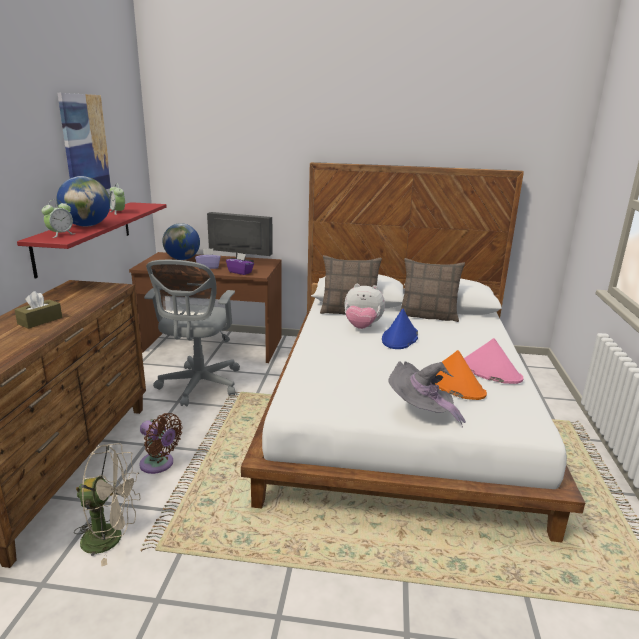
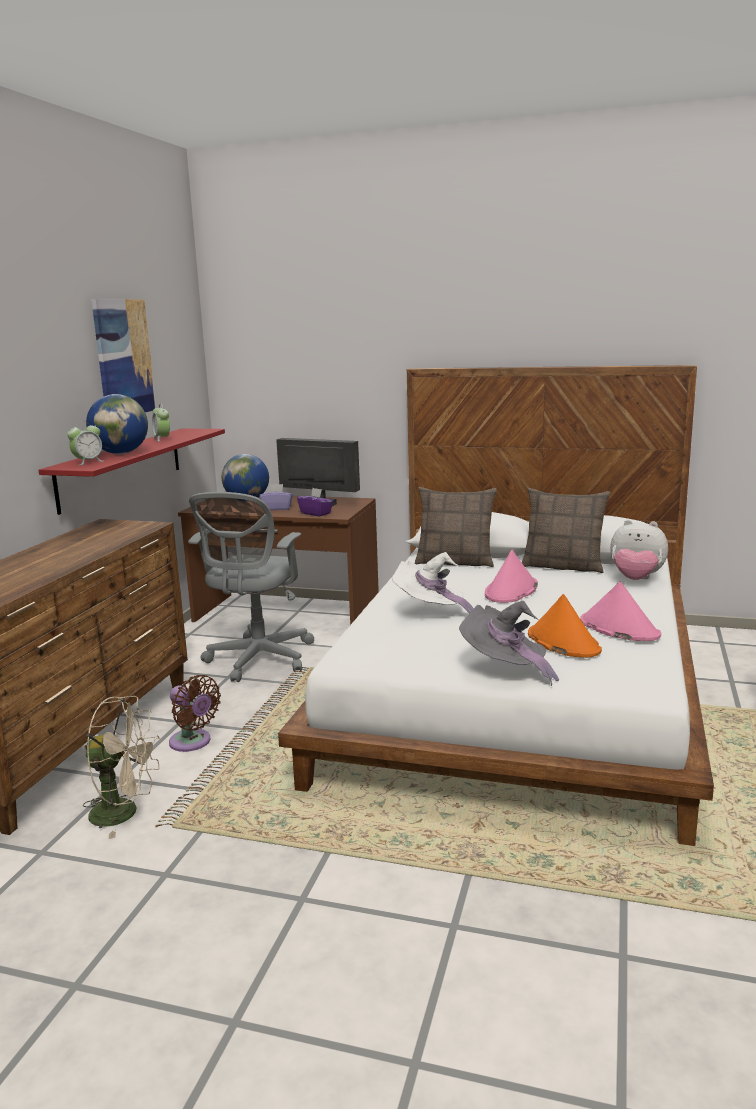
camera: 10 degrees right, 5 degrees down
(40, 321) = (57, 557): brown tissue box -> none
(347, 358) = (431, 612): none -> white hat
(362, 327) = (466, 579): plush toy -> plush toy (636, 579)
(400, 338) = (511, 591): blue hat -> pink hat

